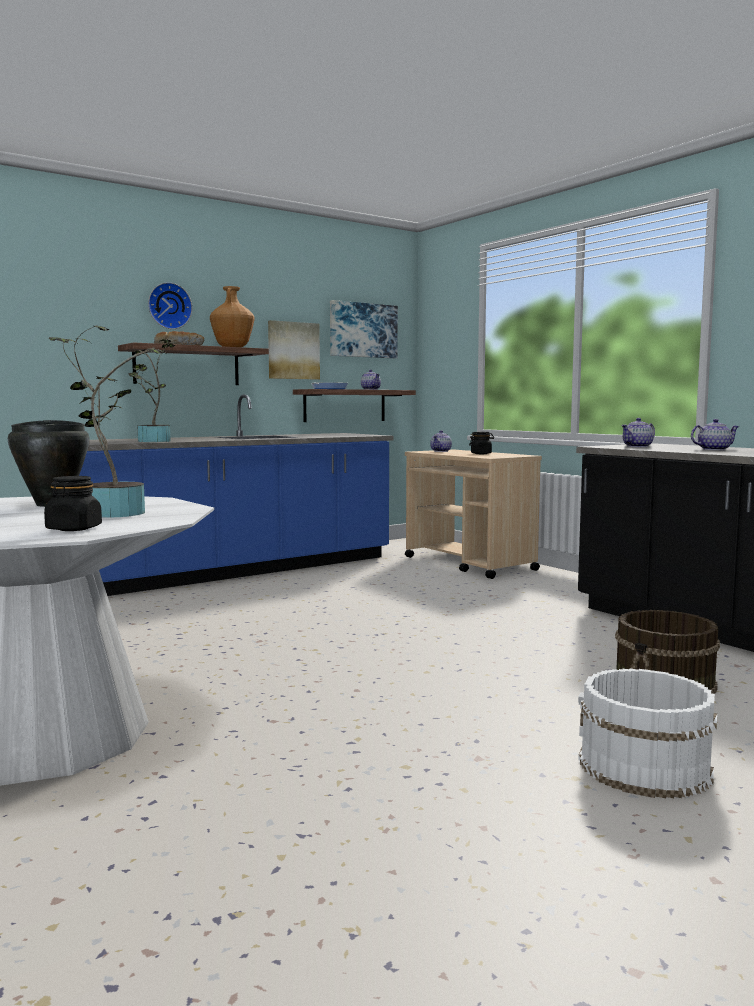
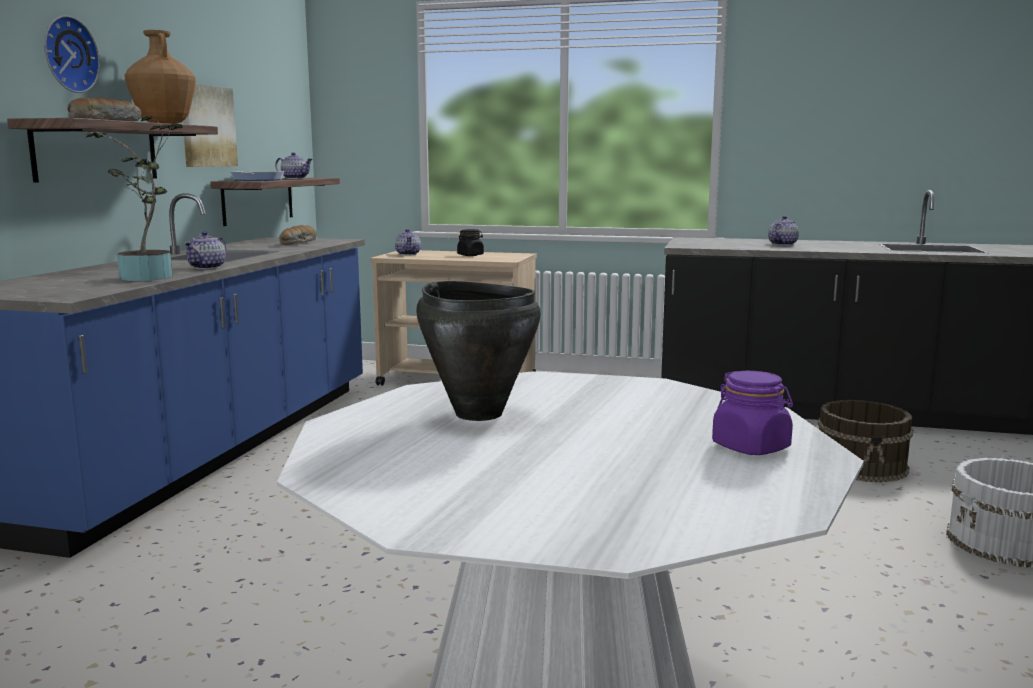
camera: 40 degrees left, 5 degrees up
(74, 529) = (751, 447): black jar -> purple jar
(112, 512) = (627, 411): potted plant -> none
(338, 435) = (299, 243): none -> bread
(362, 330) = (267, 98): picture -> none
(638, 446) = (708, 244): teapot -> teapot (207, 267)

